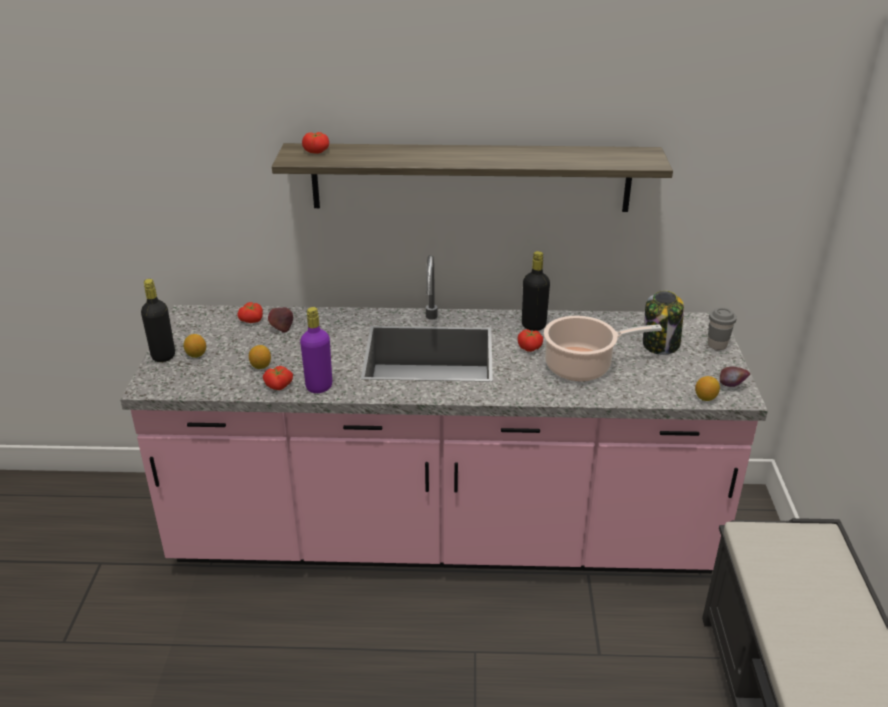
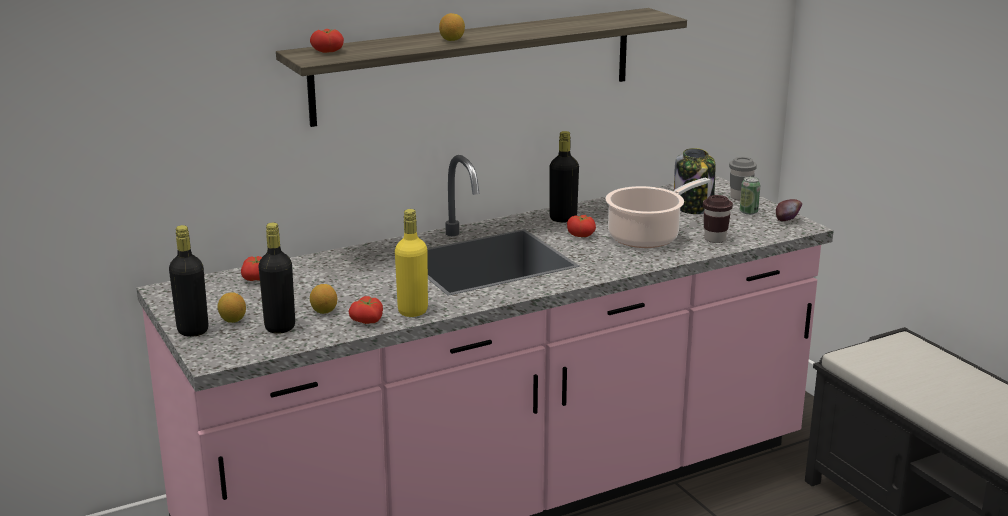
camera: 30 degrees left, 10 degrees down
(217, 372) = (280, 327): none -> black bottle
(282, 328) = (302, 277): apple -> none
(319, 387) = (413, 311): purple bottle -> yellow bottle
(640, 387) = (715, 239): none -> brown cup
(705, 398) = (776, 233): lemon -> lemon (452, 40)
(706, 364) = (748, 212): none -> can

